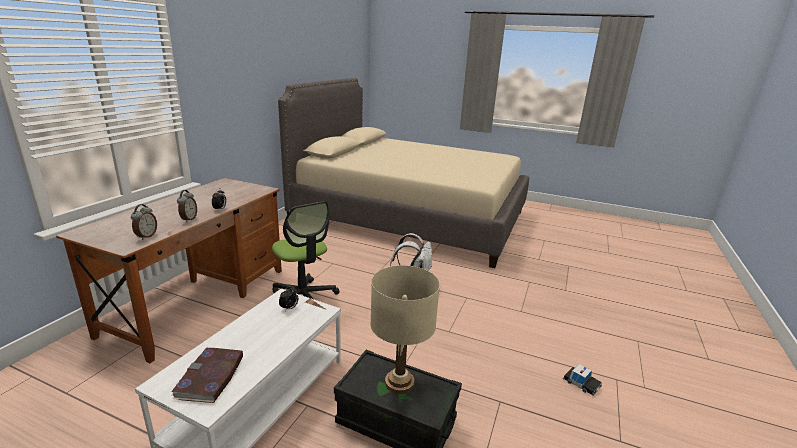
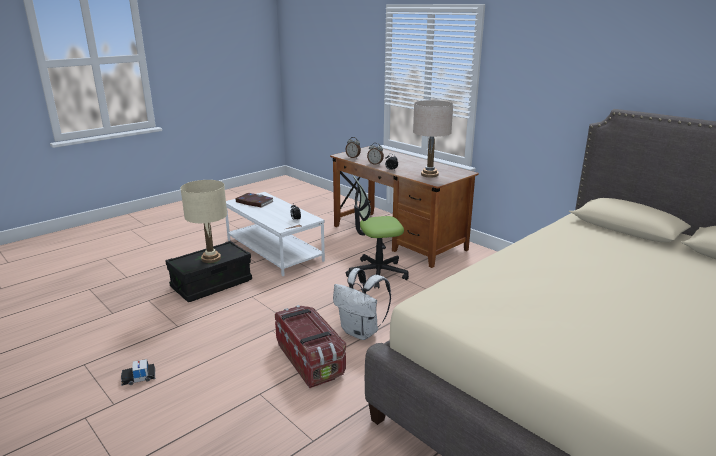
camera: 115 degrees right, 0 degrees up
(237, 192) = (429, 174): none -> beige table lamp
(466, 301) = (310, 359): none -> storage box

